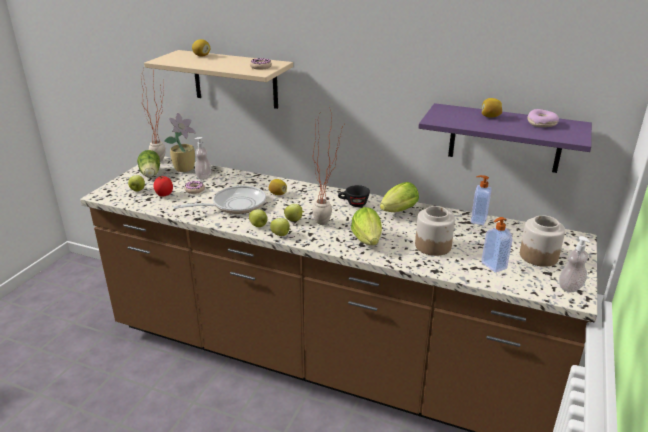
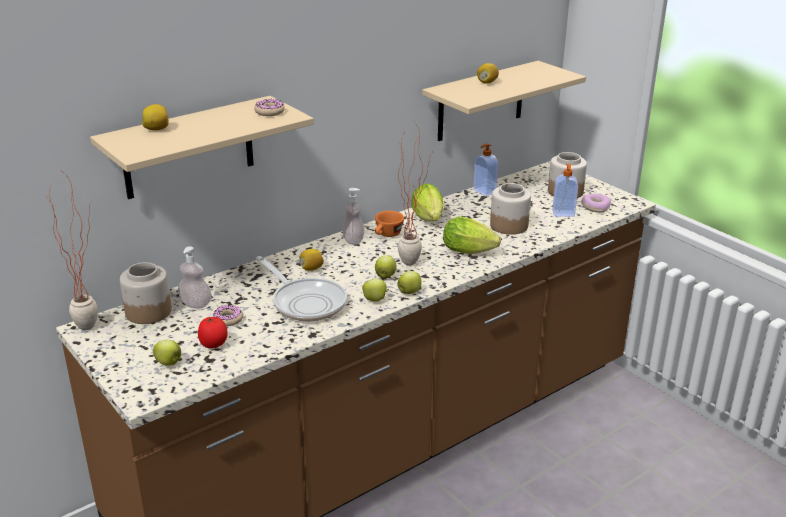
camera: 60 degrees left, 0 degrees up
(150, 174) = (129, 343): lettuce -> none
(185, 168) = (148, 312): potted plant -> jar
(234, 205) = (306, 302): frying pan -> frying pan turned 135 degrees clockwise
(353, 204) = (387, 235): black cup -> orange cup
(505, 138) = (481, 101): purple shelf -> beige shelf
(541, 123) = (524, 73): donut -> donut (595, 207)
(570, 287) = (617, 198): soap dispenser -> soap dispenser (353, 240)

